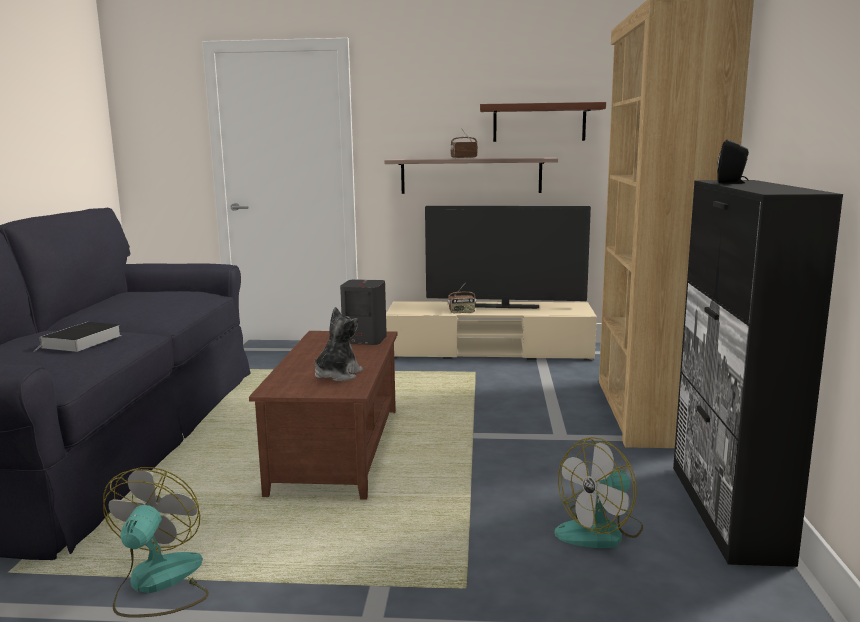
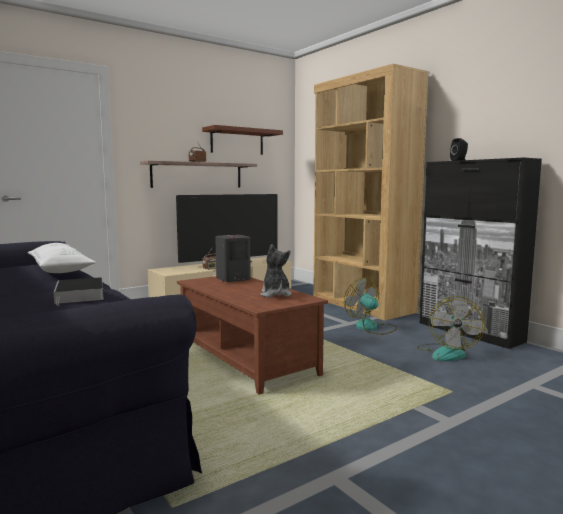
camera: 40 degrees left, 5 degrees down
(158, 584) = (304, 459): fan -> fan (371, 328)
(175, 302) = (60, 269): none -> white pillow

